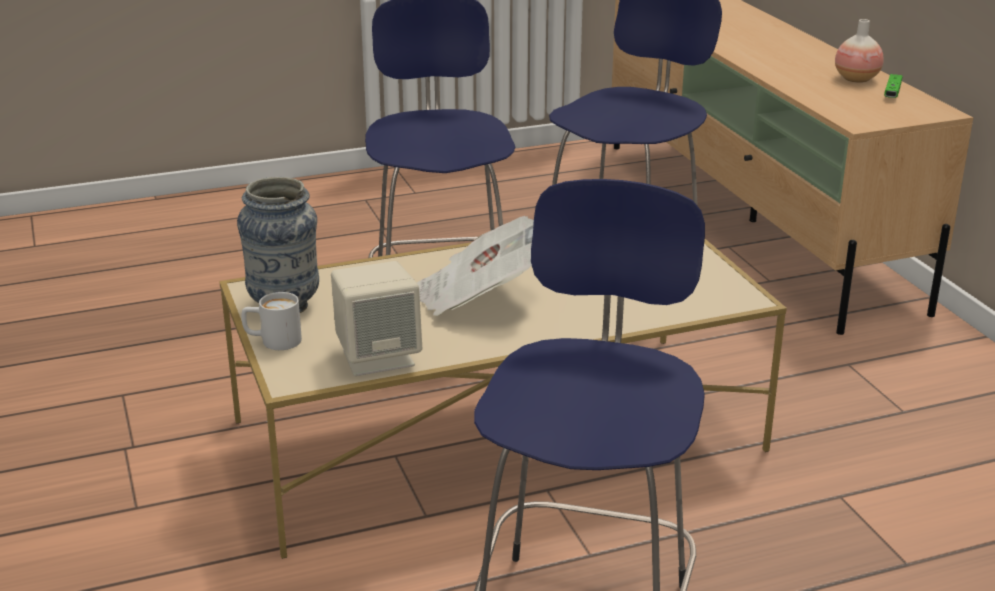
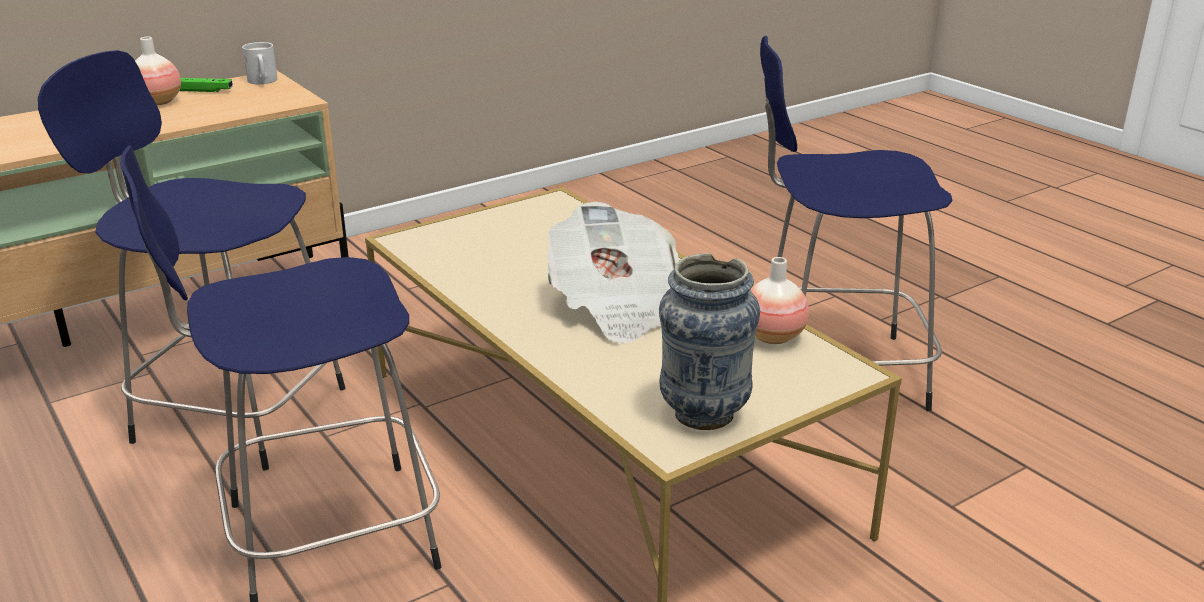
camera: 105 degrees left, 0 degrees up
(272, 341) = (787, 401): white mug -> white mug (263, 82)
(378, 357) = (773, 336): beige speaker -> vase

